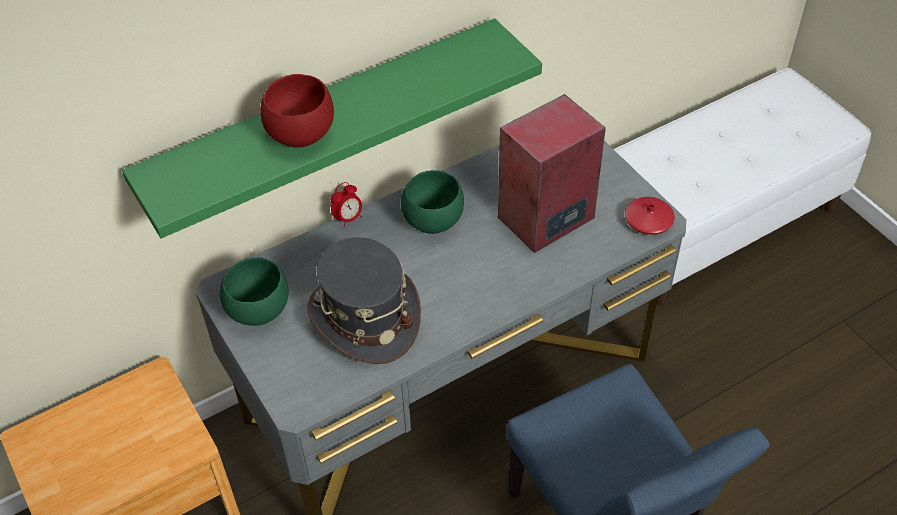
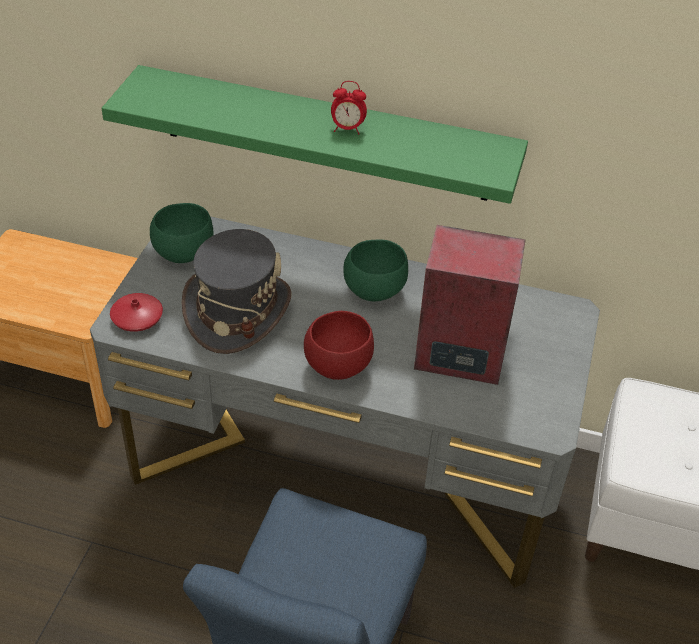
camera: 45 degrees right, 5 degrees down
(299, 135) = (265, 117): red bowl -> red bowl (336, 366)
(348, 218) = (321, 245): alarm clock -> alarm clock (347, 129)
(648, 221) = (539, 422): red vase -> red vase (137, 318)

